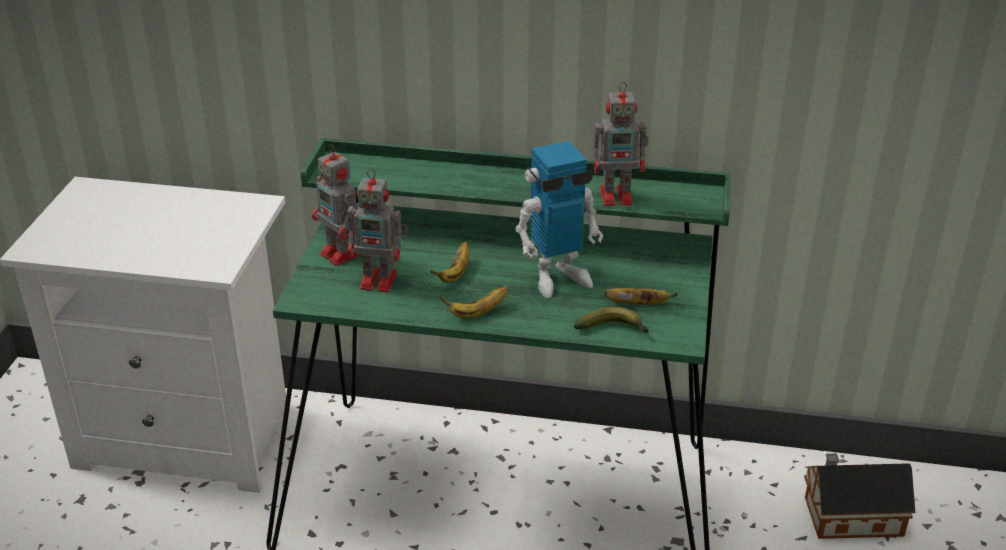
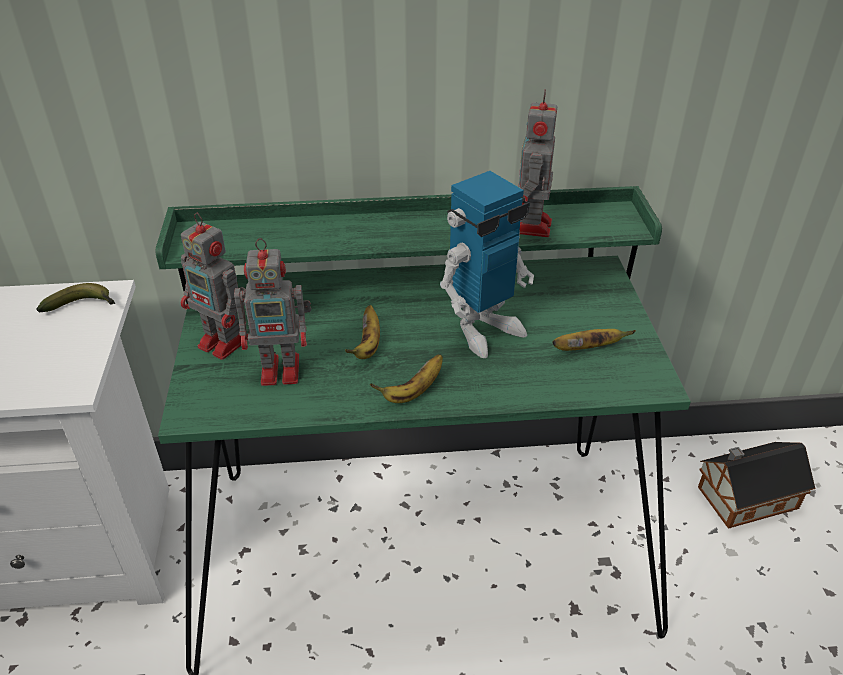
camera: 15 degrees left, 5 degrees up
(614, 329) = (576, 385): banana -> banana (83, 306)
(618, 196) = (530, 227): toy robot -> toy robot turned 120 degrees clockwise

